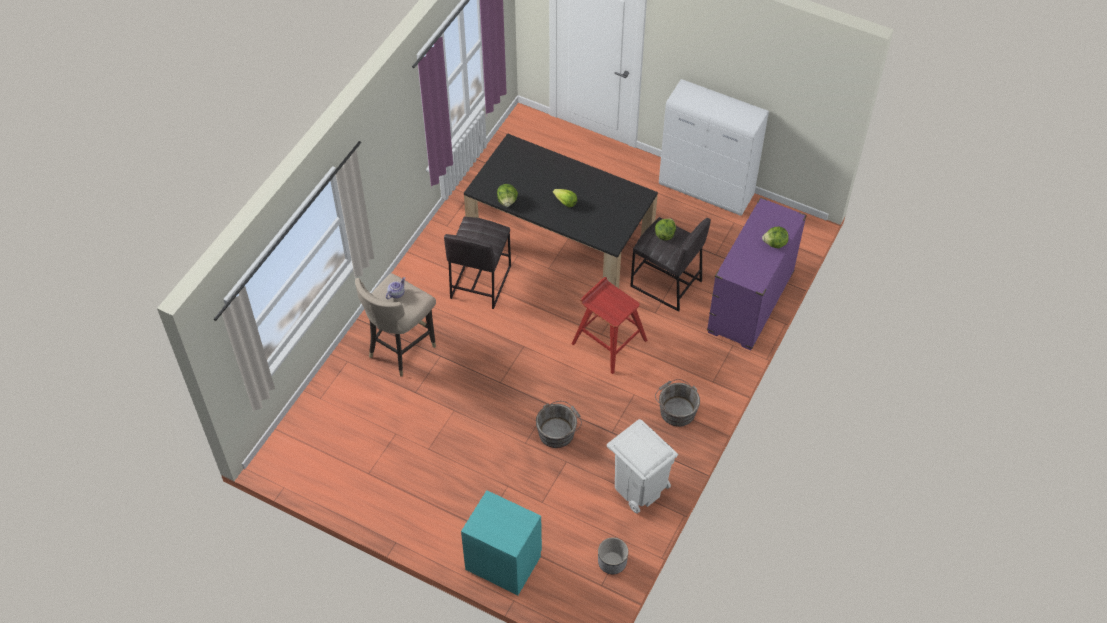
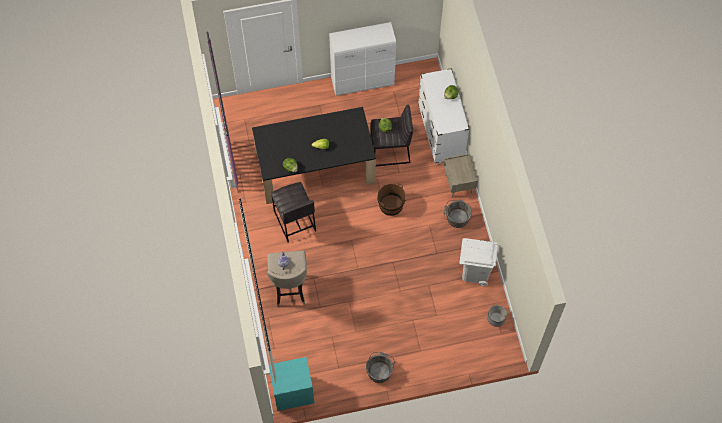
camera: 40 degrees left, 10 degrees up
(504, 561) = (446, 359): turquoise nightstand -> turquoise nightstand (293, 392)
(558, 431) = (410, 273): grey bucket -> grey bucket (379, 370)
(608, 341) = (391, 205): red stool -> brown bucket
(716, 375) = (459, 184): none -> beige nightstand
(750, 303) = (441, 132): purple dresser -> white dresser

